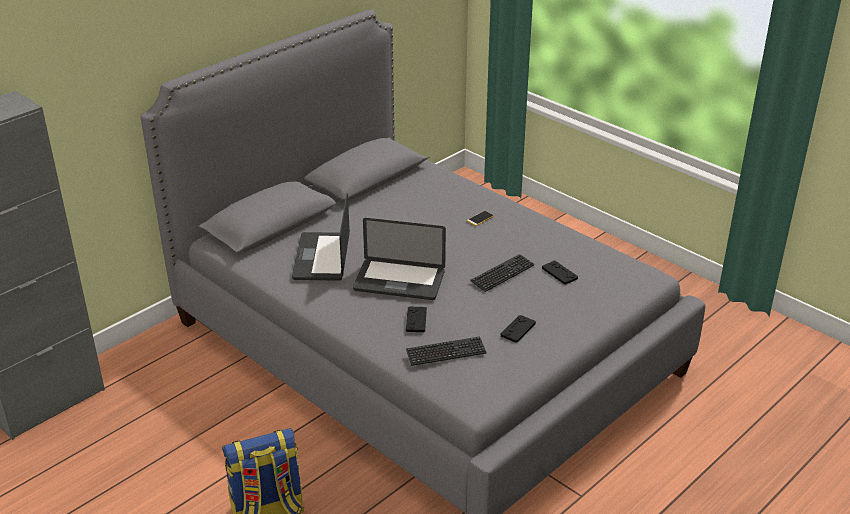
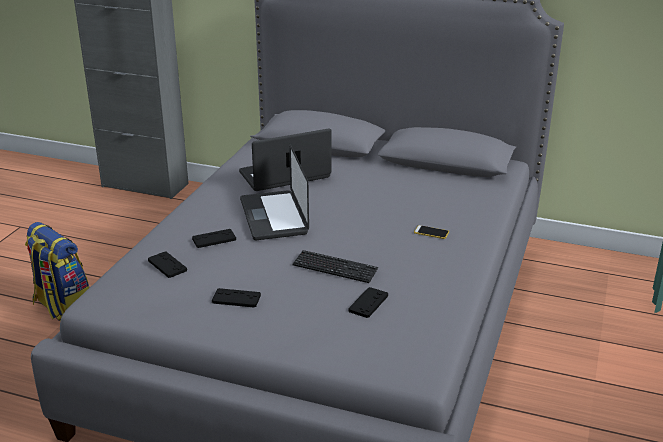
camera: 65 degrees right, 5 degrees down
(446, 352) = (167, 265): keyboard -> black game controller

